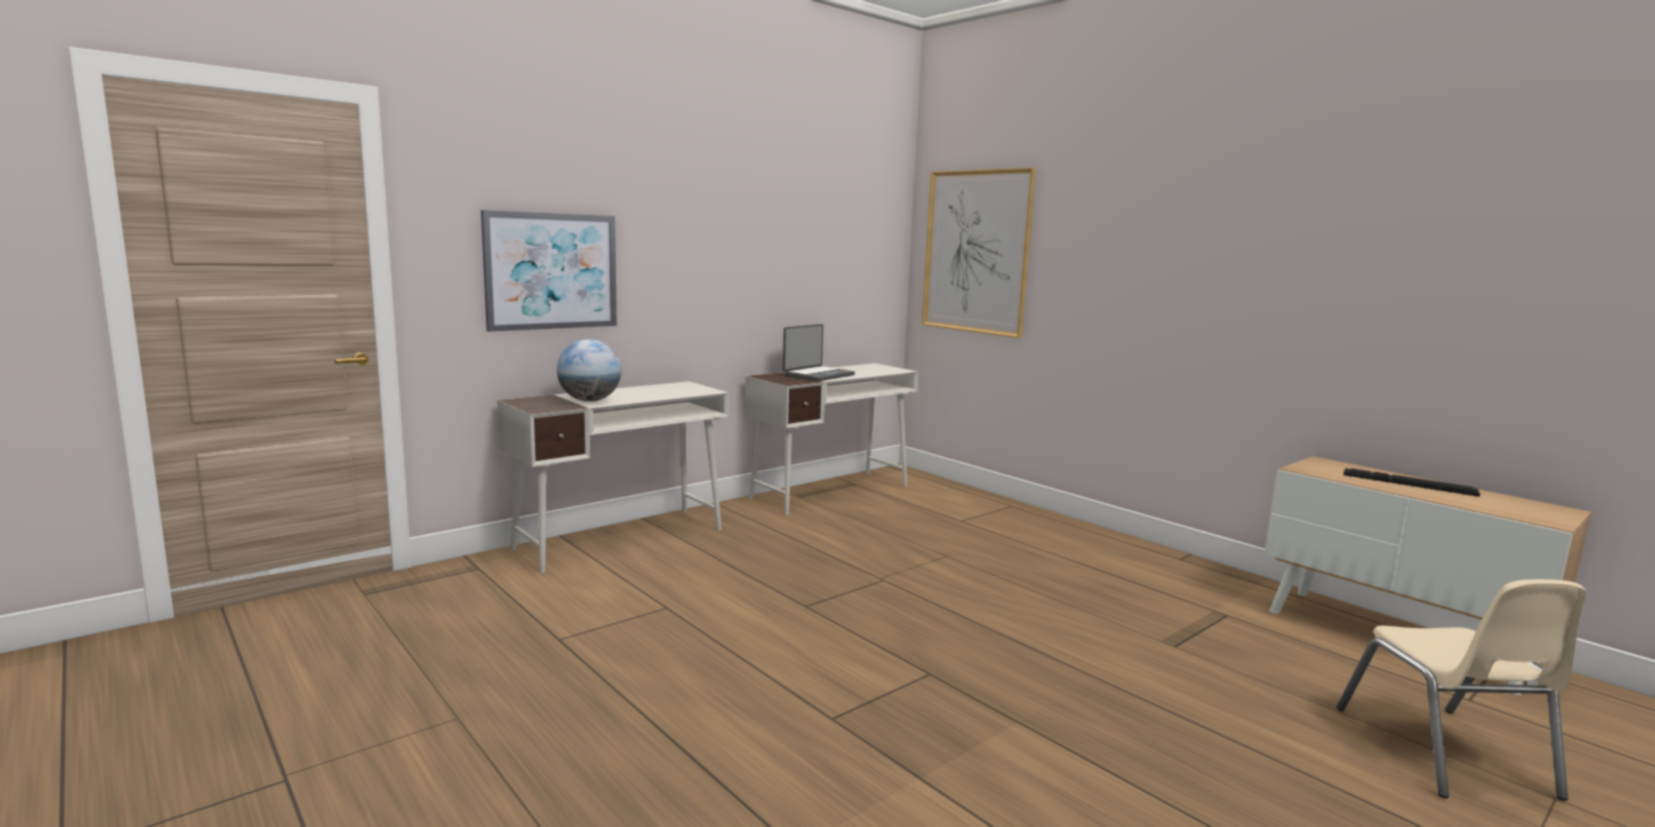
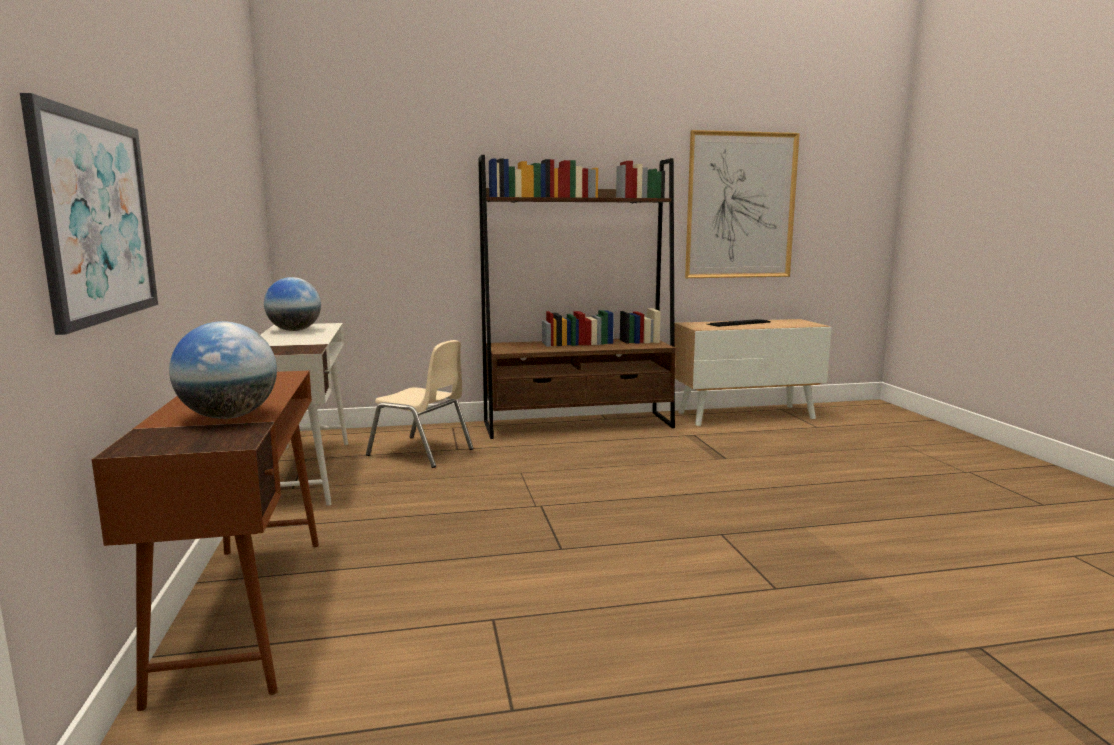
camera: 60 degrees left, 0 degrees up
(621, 538) = (246, 609): white desk -> brown desk
(818, 375) = (292, 341): laptop -> none
(859, 369) = (294, 330): none -> globe
(976, 252) = (362, 196): picture -> picture (740, 206)
(1129, 551) = (578, 425): none -> brown bookcase
(1444, 751) = (864, 448): beige chair -> beige chair (421, 452)

